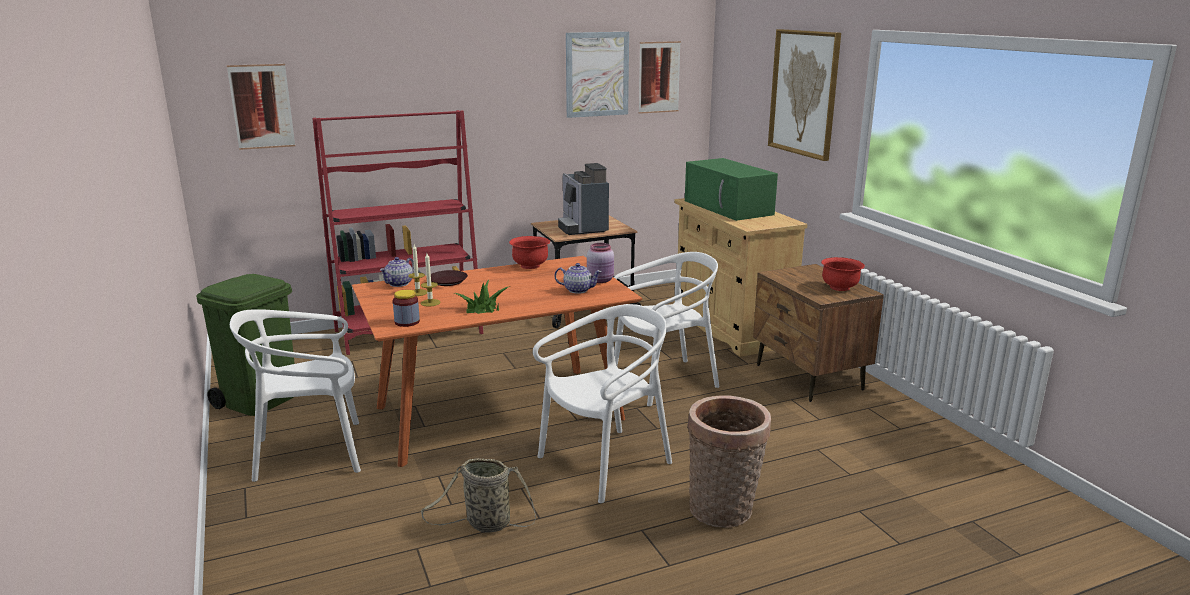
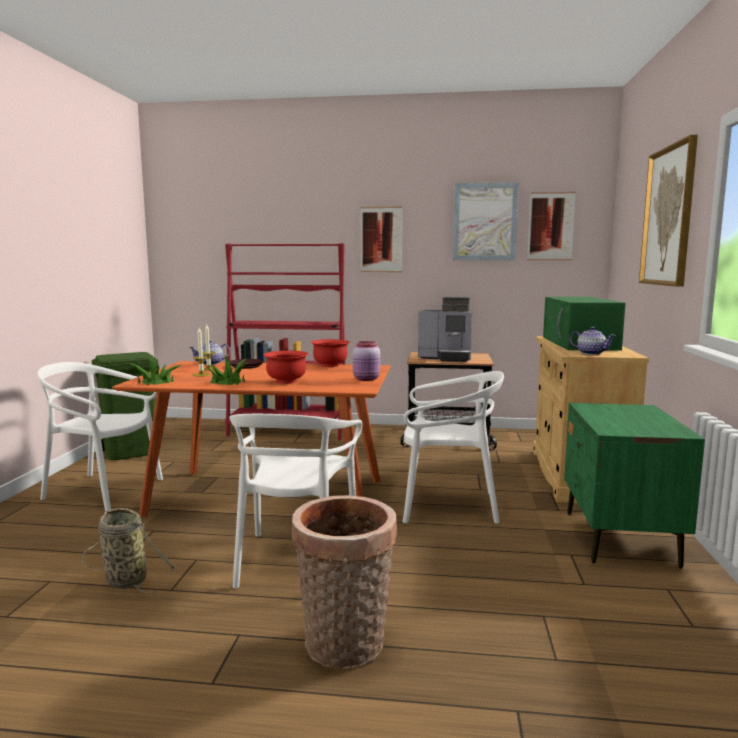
camera: 30 degrees right, 10 degrees down
(262, 106) = (205, 239): picture -> picture (381, 239)
(407, 322) = (156, 381): jar -> potted plant
(577, 290) = (331, 382): teapot -> teapot (590, 353)
(582, 228) = (447, 358): coffee machine -> coffee machine turned 90 degrees counterclockwise
(606, 463) = (295, 561): white chair -> white chair turned 105 degrees clockwise
(808, 377) = (618, 538): brown nightstand -> green nightstand
(840, 288) = (650, 426): red bowl -> red bowl (286, 381)

